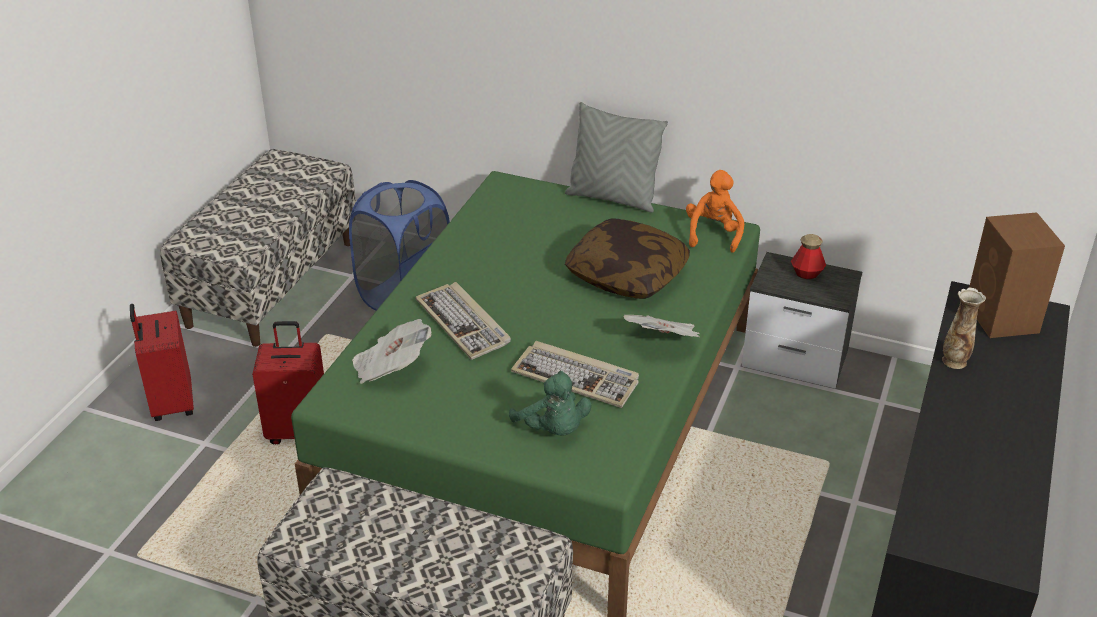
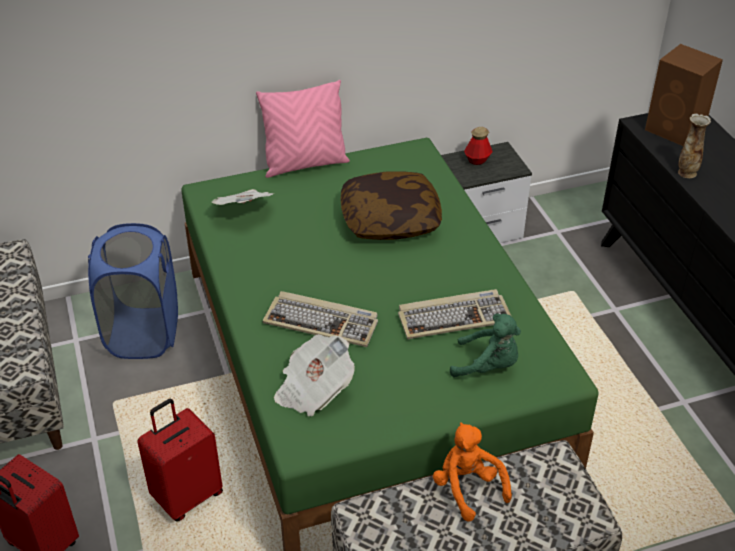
camera: 40 degrees left, 5 degrees up
(612, 198) = (305, 164): grey pillow -> pink pillow
(664, 342) = (476, 257): newspaper -> newspaper (244, 210)
(713, 234) = (409, 158): orange plush toy -> orange plush toy (467, 488)

